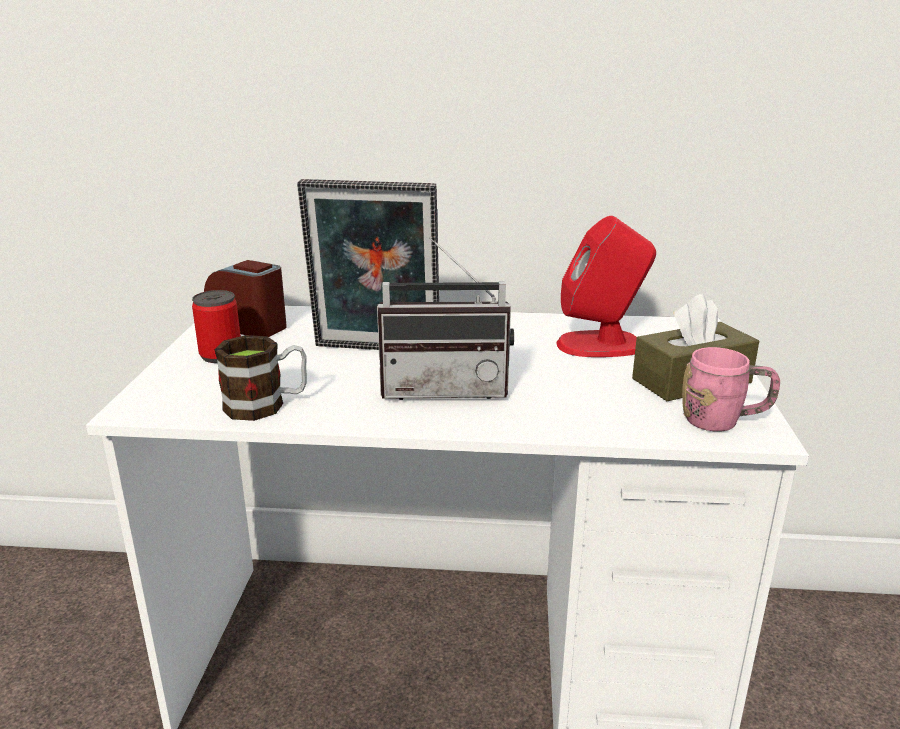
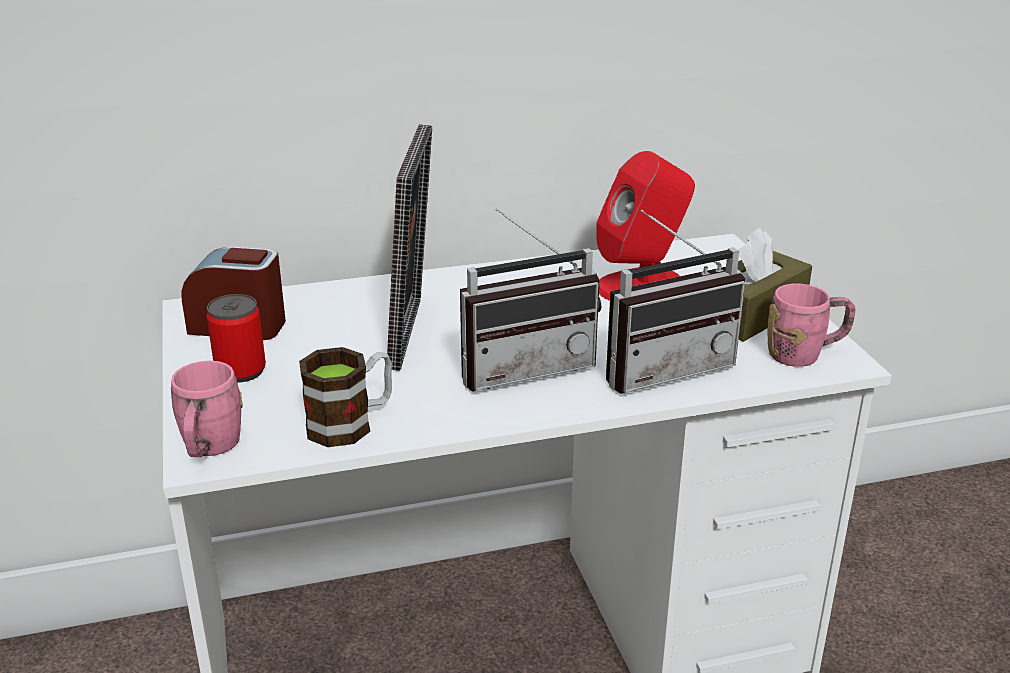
camera: 20 degrees left, 5 degrees up
(144, 404) = (209, 449): none -> pink mug
(375, 351) = (414, 334): picture frame -> picture frame turned 75 degrees counterclockwise
(572, 409) = (663, 367): none -> radio

